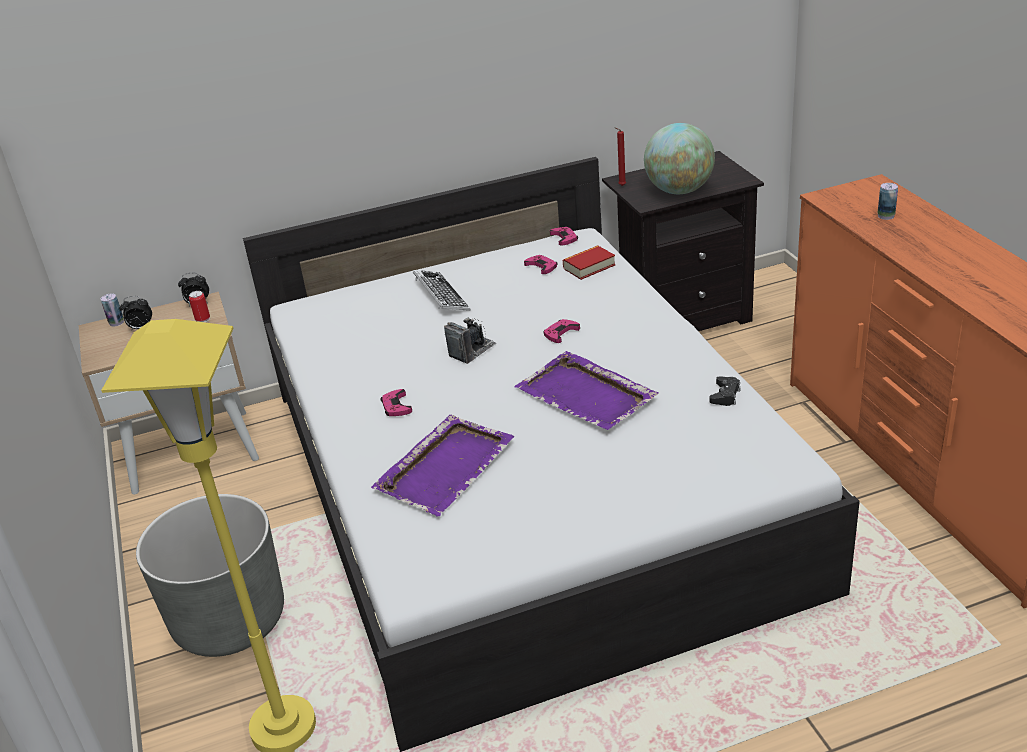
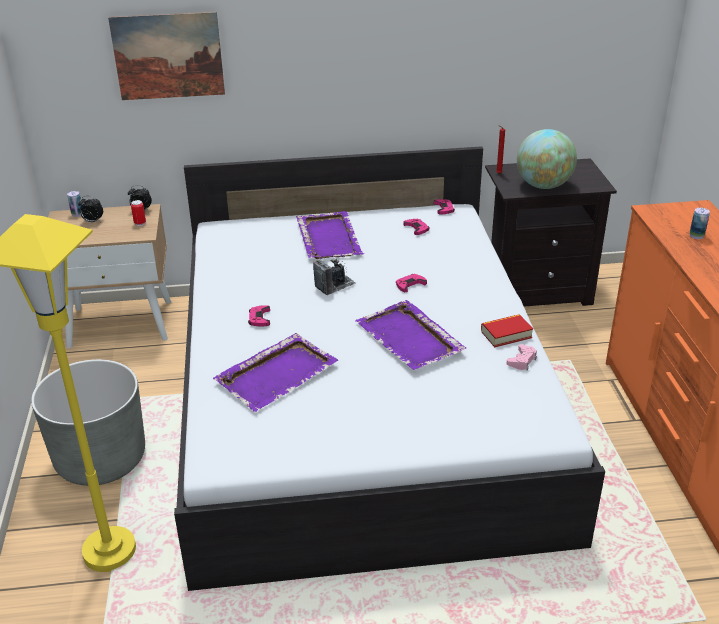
camera: 10 degrees right, 0 degrees up
(207, 104) = (168, 56): none -> picture
(441, 296) = (328, 237): keyboard -> purple tray
(589, 267) = (454, 235): book -> book (506, 334)
(725, 395) = (522, 361): black game controller -> pink game controller

